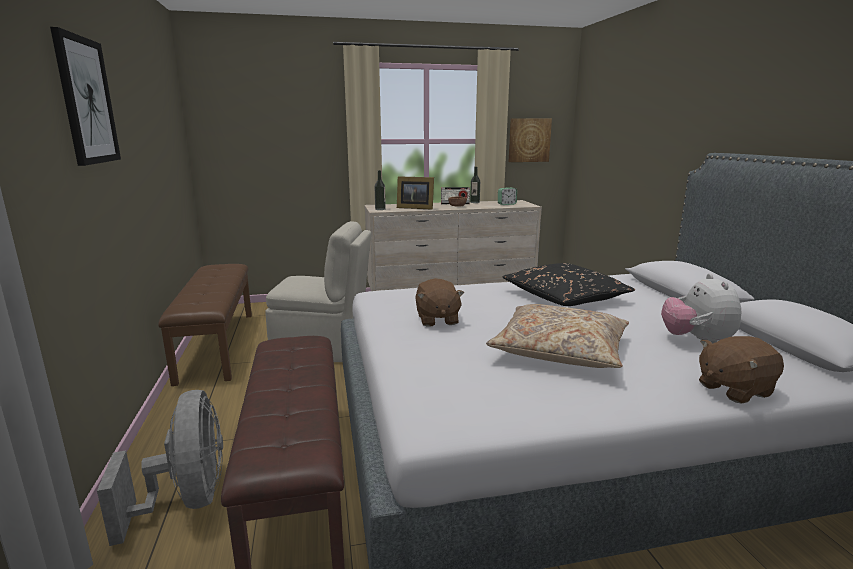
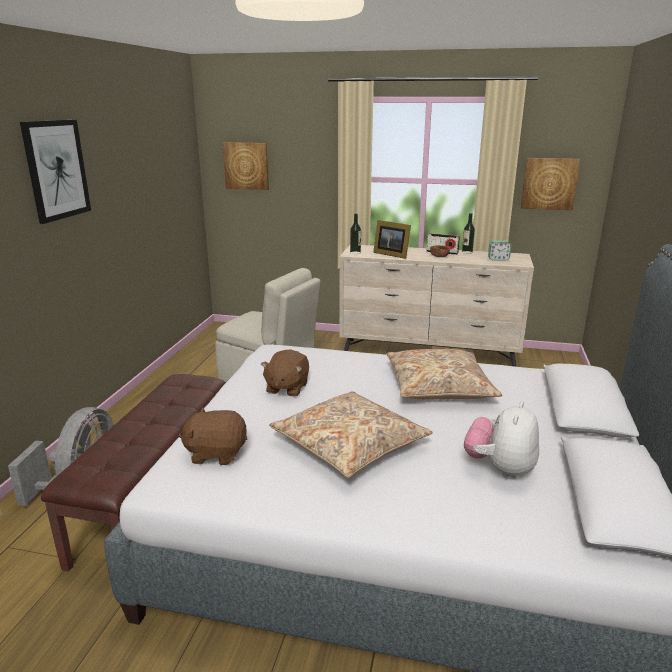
camera: 25 degrees right, 5 degrees up
(216, 345) = (190, 362): brown bench -> none
(243, 132) = (246, 166): none -> picture
(565, 297) = (439, 386): black pillow -> beige pillow
(733, 389) = (453, 528): brown plush toy -> brown plush toy (216, 453)

